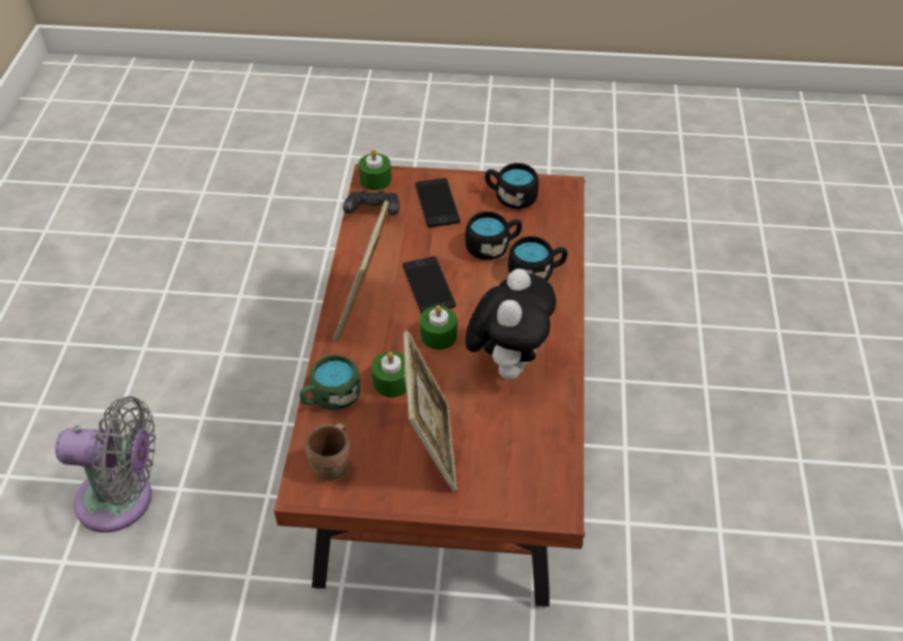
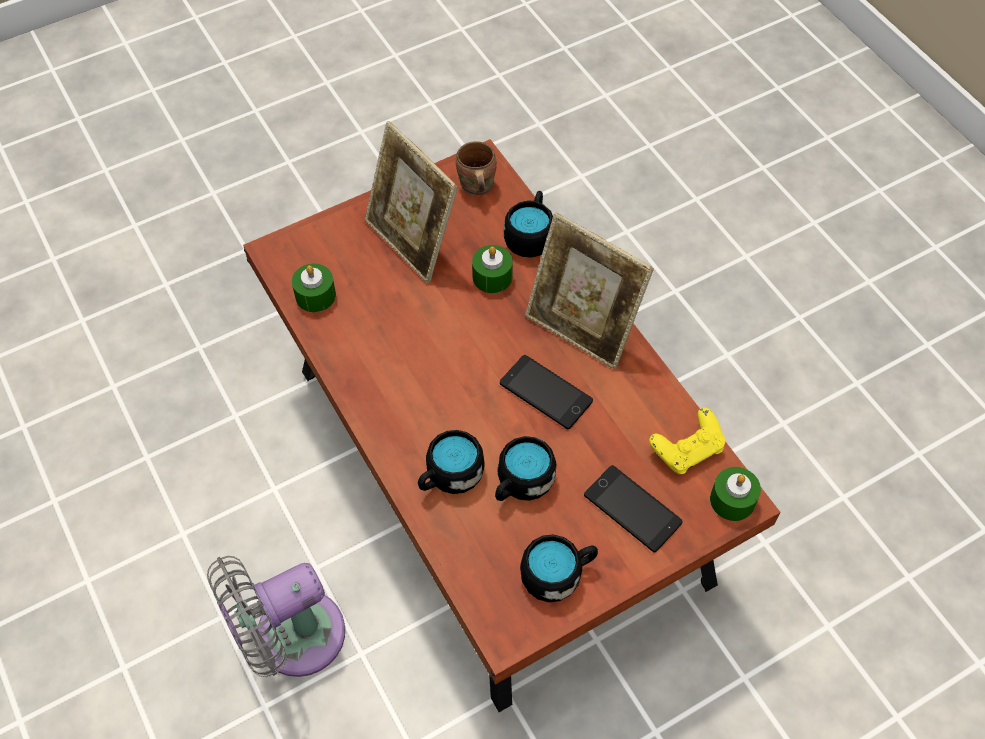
camera: 145 degrees right, 10 degrees up
(122, 500) = (707, 257): grey fan -> grey fan (291, 638)
(330, 397) = (530, 235): green mug -> black mug
(364, 310) = (581, 329): picture frame -> picture frame turned 150 degrees clockwise
(373, 213) = (687, 450): black game controller -> yellow game controller
(438, 335) = (489, 344): green candle -> green candle (315, 295)
(508, 362) = (403, 353): plush toy -> none

